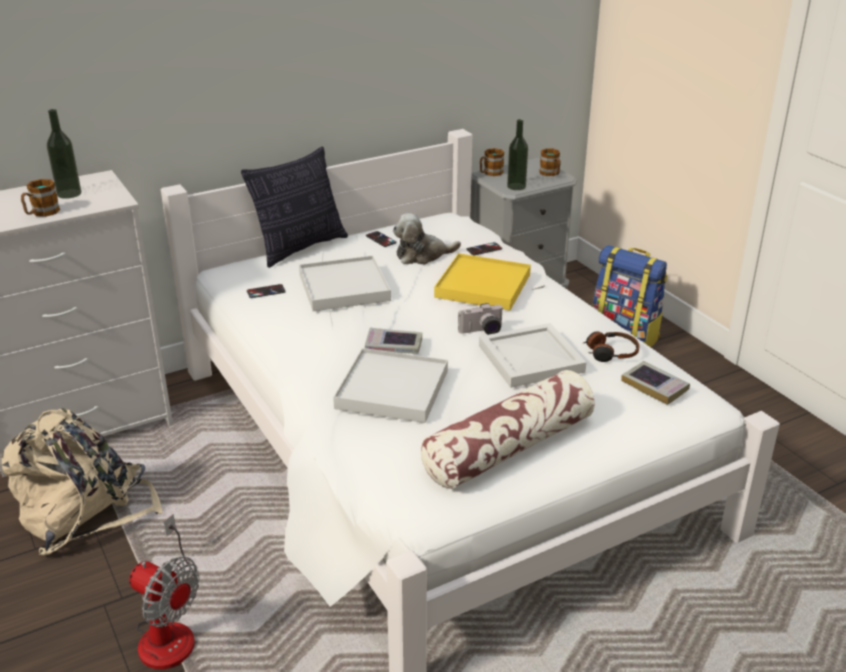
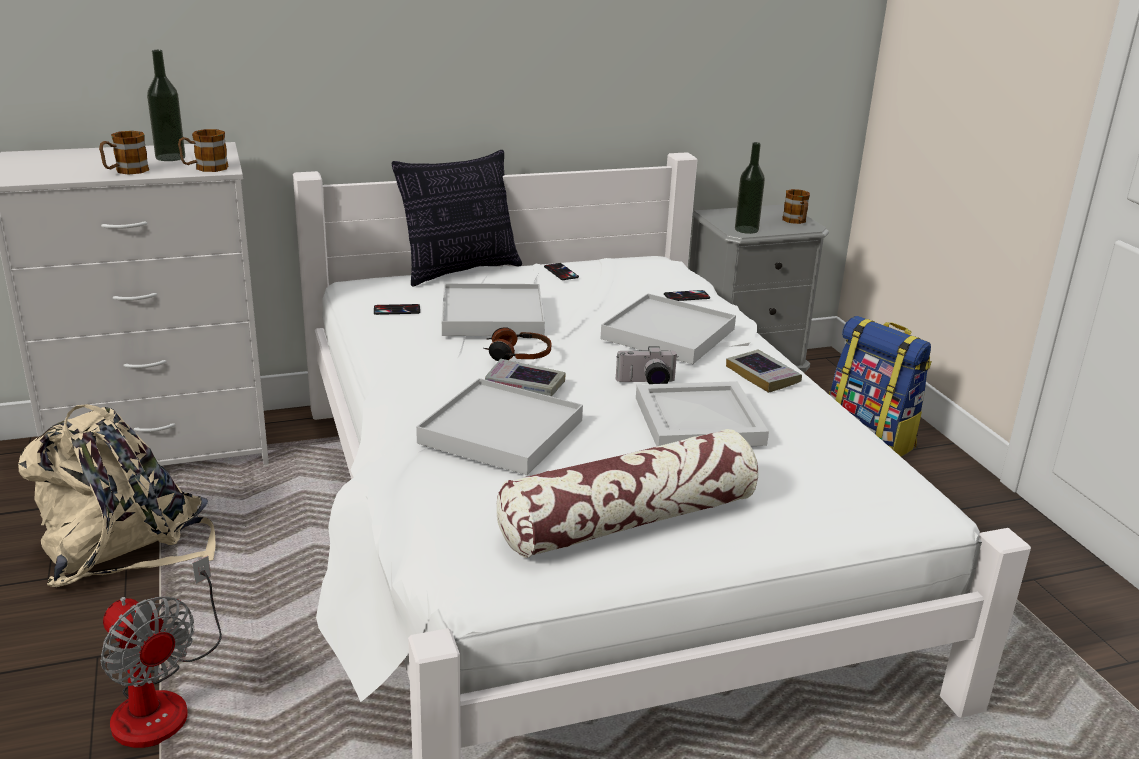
camera: 10 degrees right, 5 degrees down
(422, 255) = (605, 294): plush toy -> none
(482, 286) = (668, 334): yellow tray -> white tray
(490, 173) = (719, 213): mug -> mug (205, 168)
(610, 353) = (811, 429): headphones -> headphones (517, 355)
(654, 386) = (858, 475): book -> book (762, 376)

